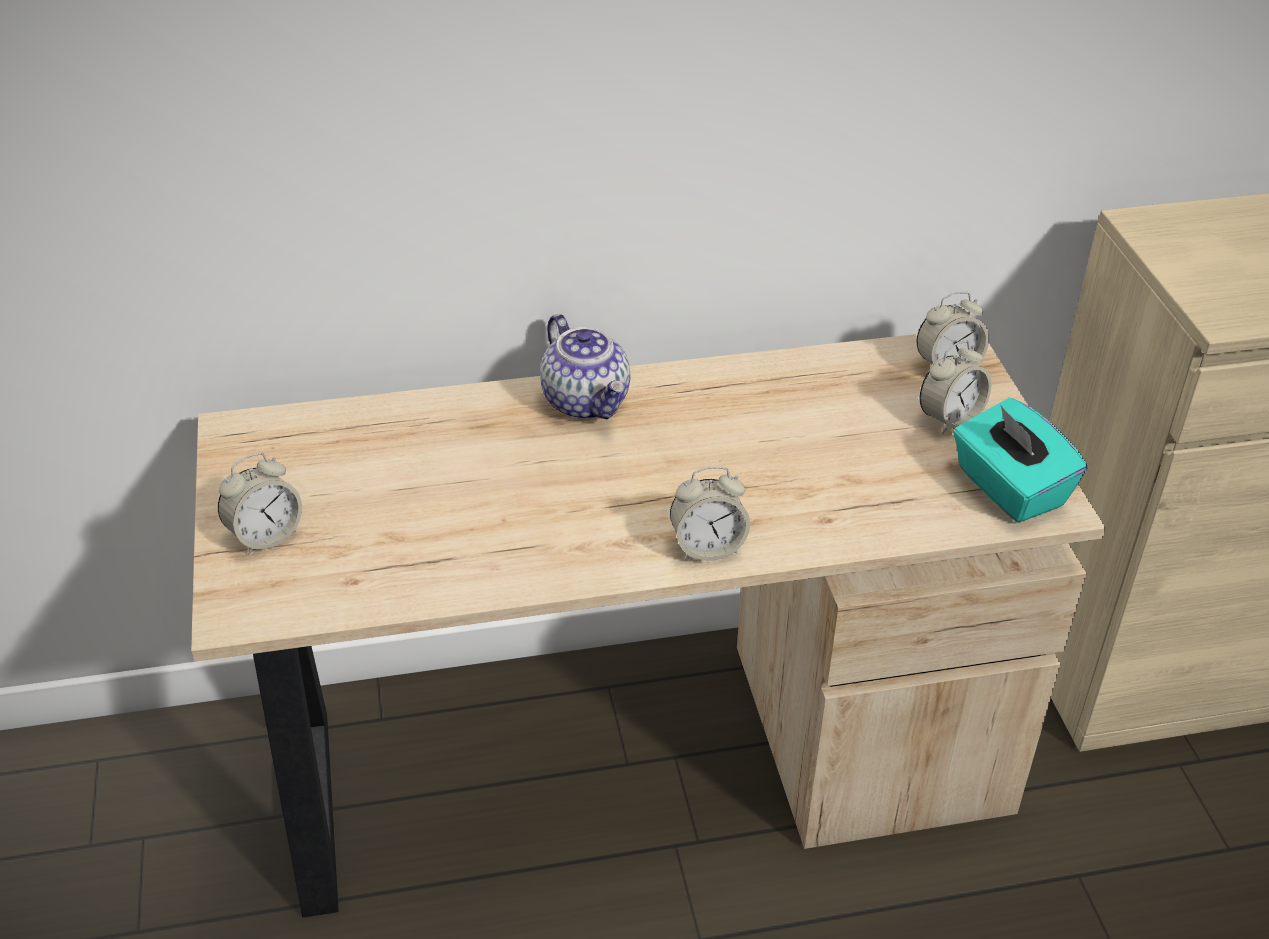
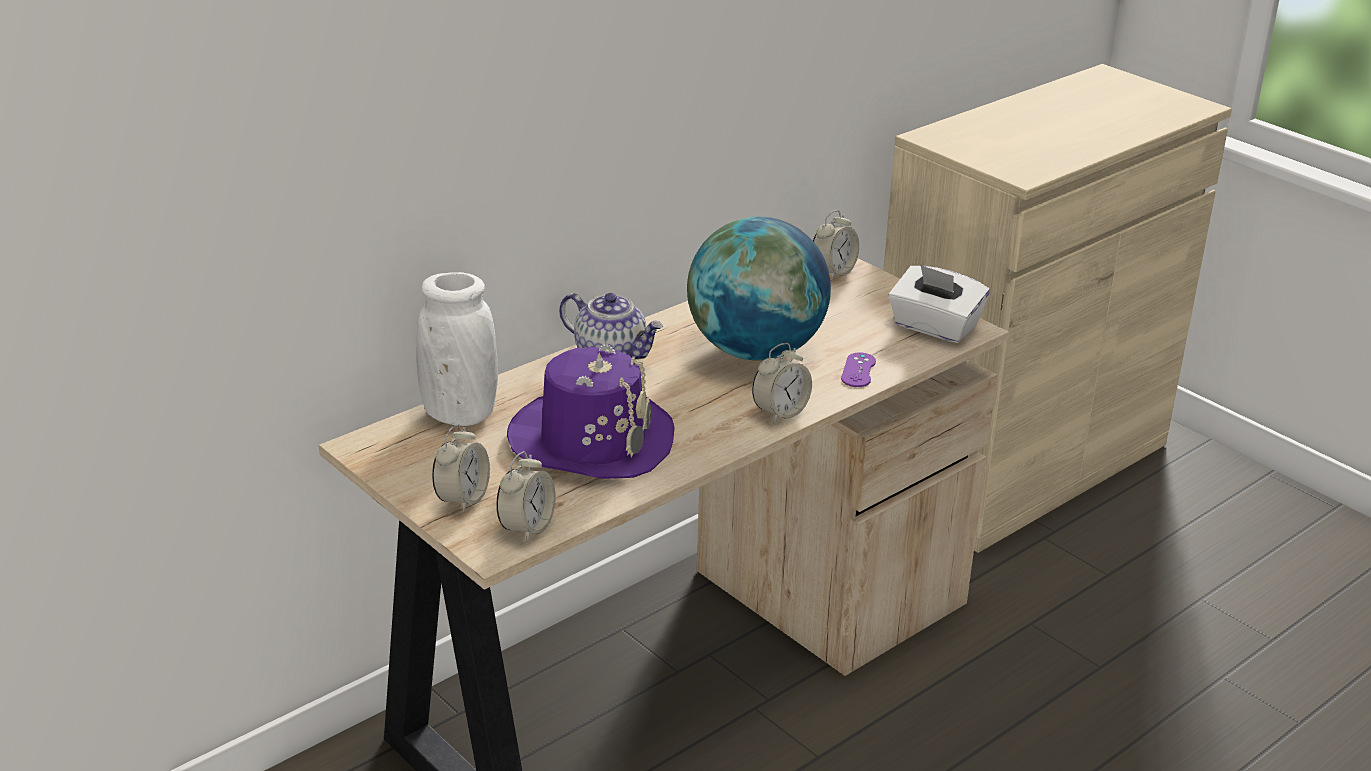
camera: 30 degrees left, 10 degrees down
(363, 424) = (460, 414): none -> white vase
(465, 507) = (591, 439): none -> purple hat
(755, 449) = (756, 351): none -> globe
(855, 520) = (858, 370): none -> purple game controller
(950, 419) = (863, 300): alarm clock -> alarm clock (527, 527)
(1009, 488) = (934, 327): turquoise tissue box -> white tissue box

